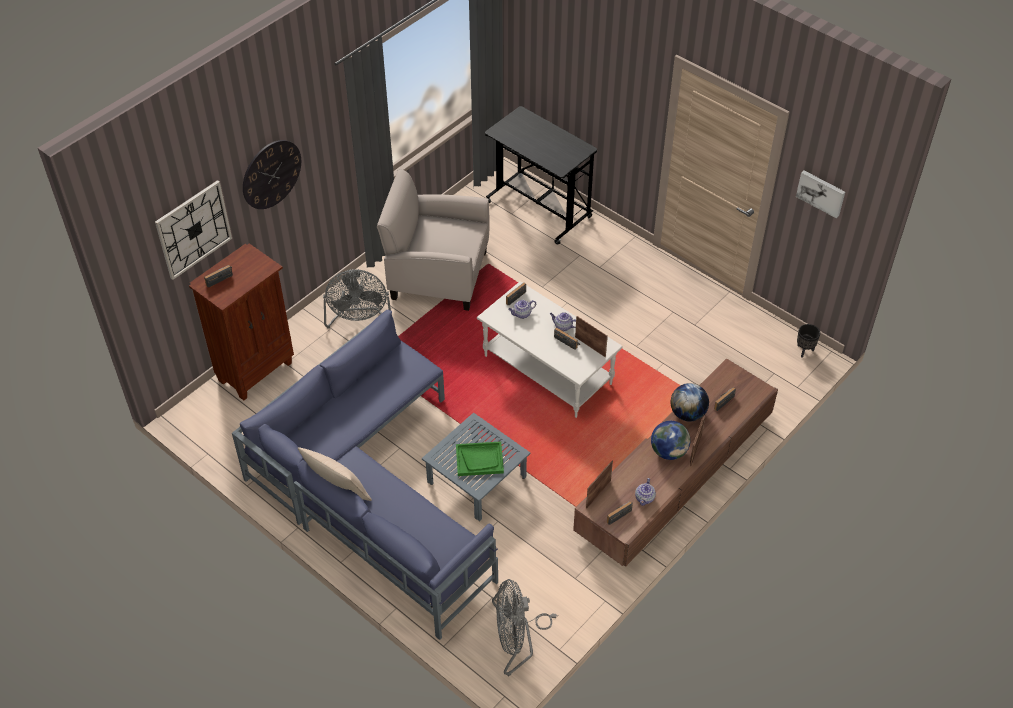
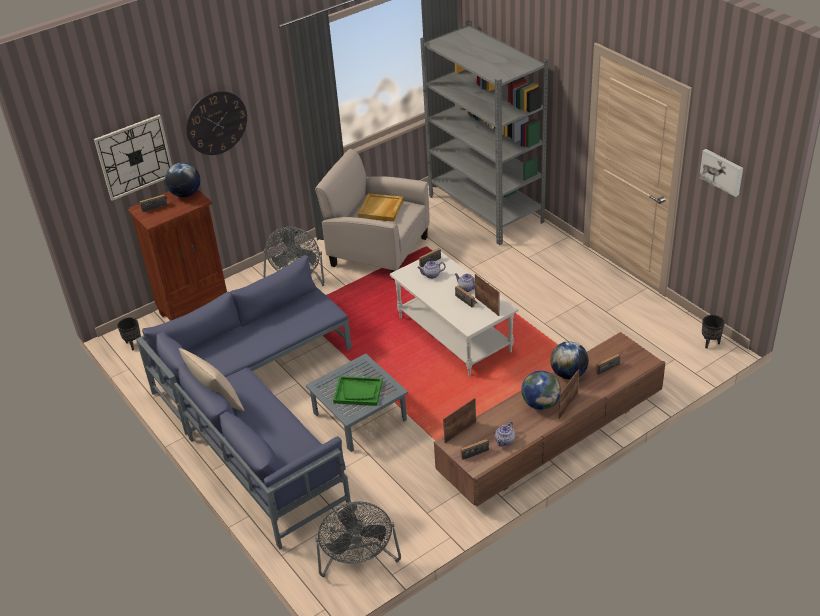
camera: 15 degrees right, 10 degrees down
(201, 422) = (133, 344): none -> black planter
(249, 258) = (186, 194): none -> globe
(442, 234) = (381, 209): none -> beige tray
(517, 636) = (355, 557): grey fan -> grey fan turned 105 degrees counterclockwise
(539, 209) = (485, 209): black desk -> grey bookcase

